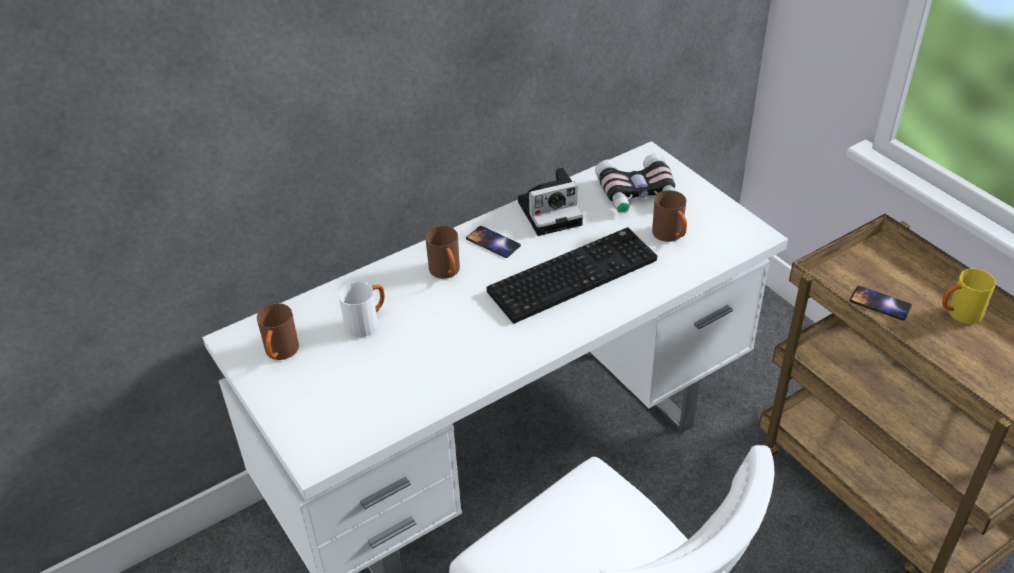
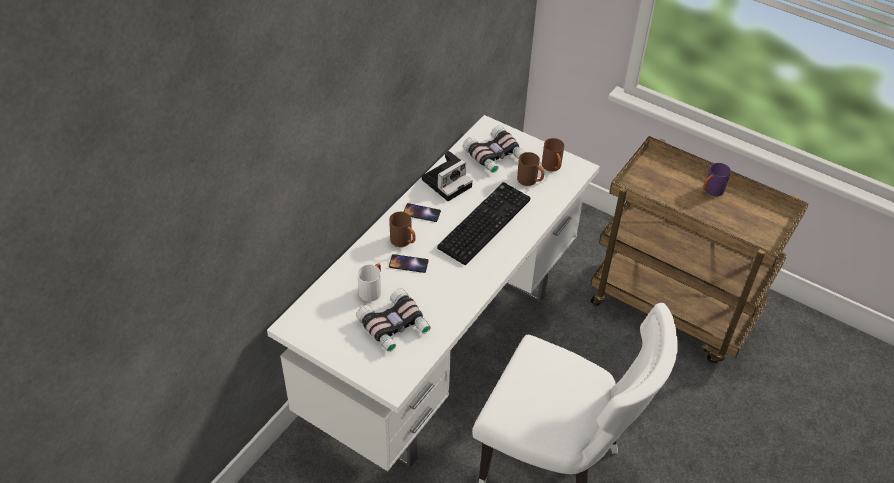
camera: 25 degrees left, 5 degrees up
(280, 354) = (328, 326): brown mug -> brown mug (552, 168)
(367, 379) = (395, 327): none -> binoculars
(880, 303) = (667, 195): phone -> phone (408, 264)
(958, 314) = (711, 191): yellow mug -> purple mug

